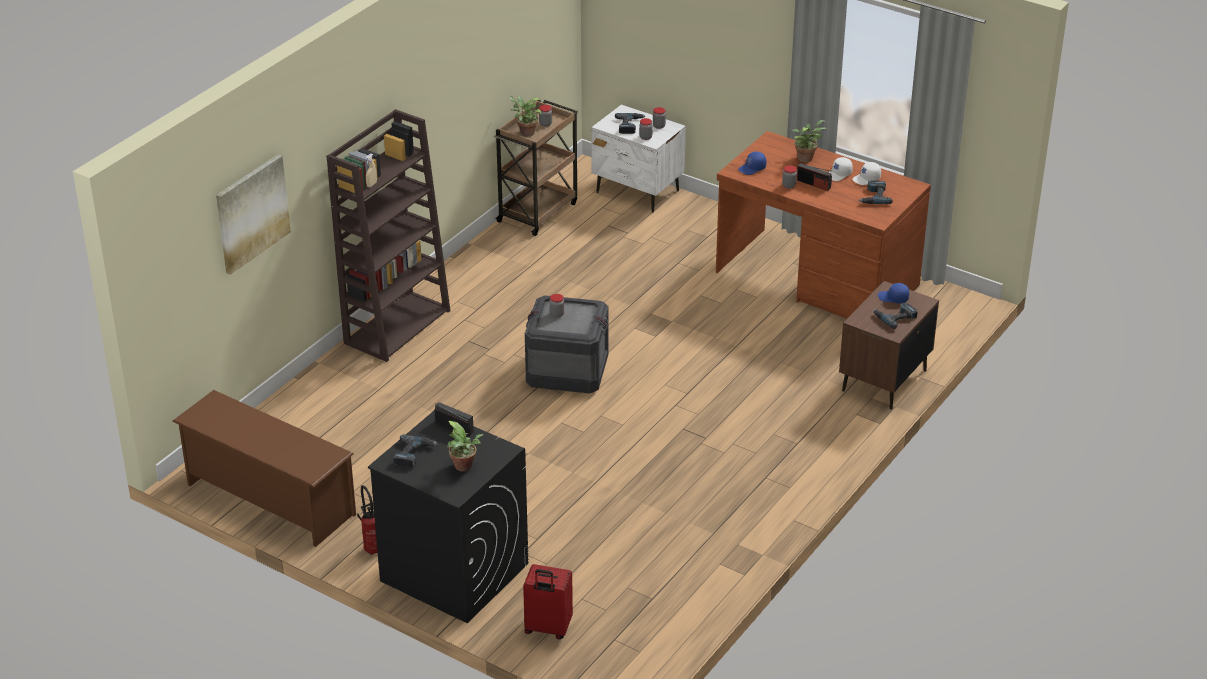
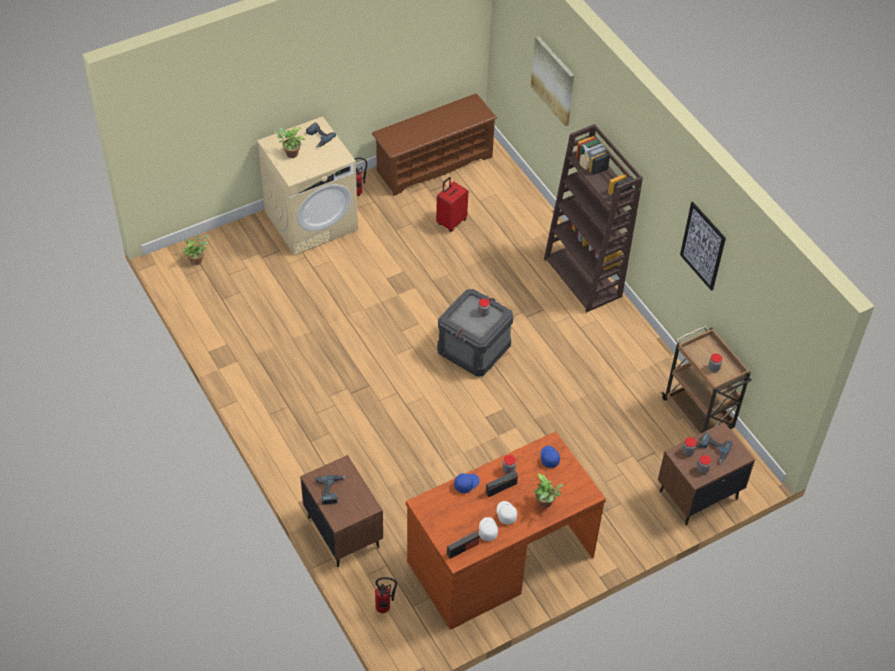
camera: 115 degrees right, 15 degrees up
(453, 572) = (311, 221): black washing machine -> beige washing machine
(454, 427) = (331, 162): radio -> radio (462, 549)
(464, 66) = (703, 246): none -> picture
(525, 133) = (705, 350): potted plant -> potted plant (197, 260)
(547, 629) = (234, 243): red suitcase -> red suitcase (451, 222)
(638, 192) = (697, 495): white nightstand -> brown nightstand
(874, 197) = (457, 520): power drill -> none
(893, 298) = (356, 503): blue cap -> blue cap (466, 483)
(939, 327) = (385, 609): none -> fire extinguisher

